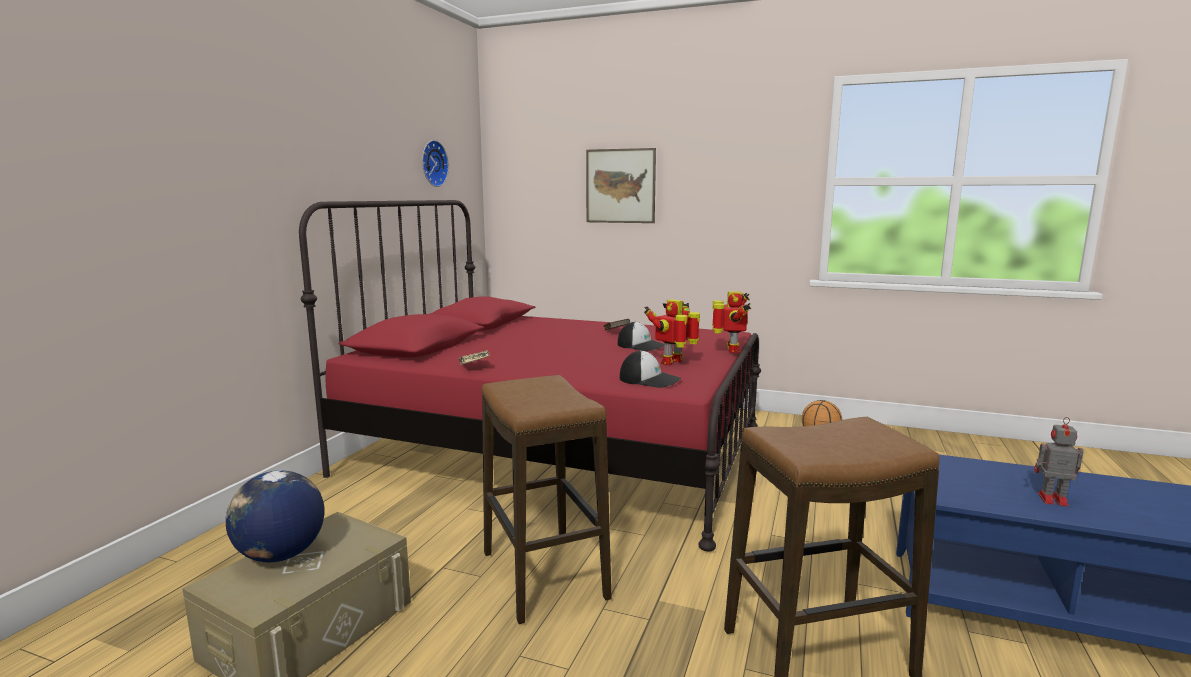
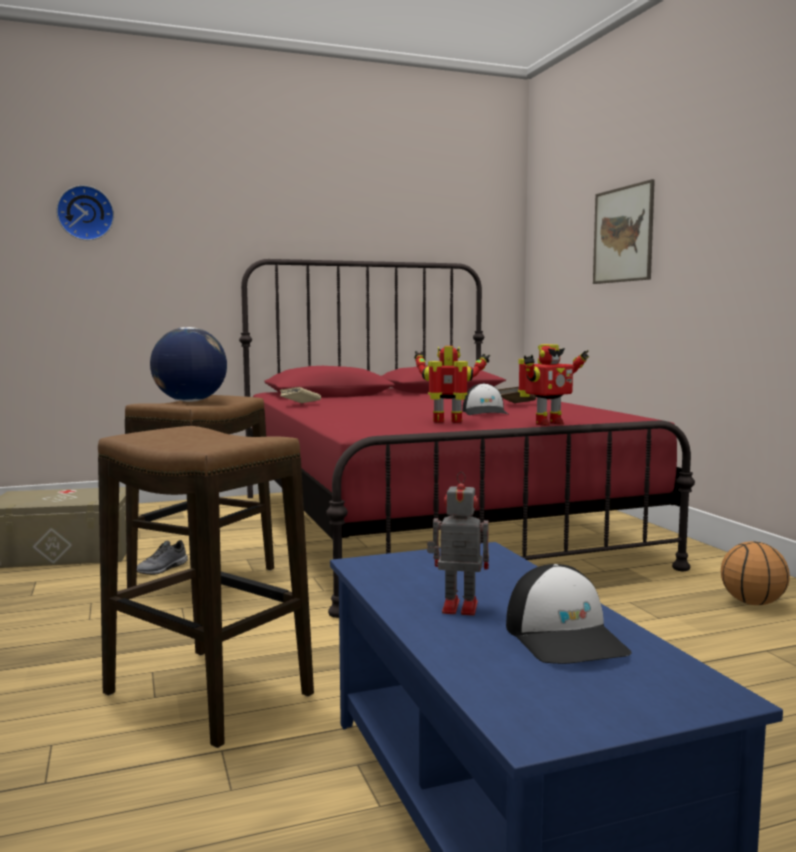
camera: 50 degrees right, 5 degrees down
(280, 555) = (61, 492): globe -> globe (190, 401)
(432, 163) = (435, 226): wall clock -> wall clock (85, 213)
(476, 586) = (162, 569): none -> grey shoe
(650, 380) = (369, 425): cap -> cap (566, 637)
(1051, 499) = (457, 607): toy robot -> toy robot turned 60 degrees counterclockwise

